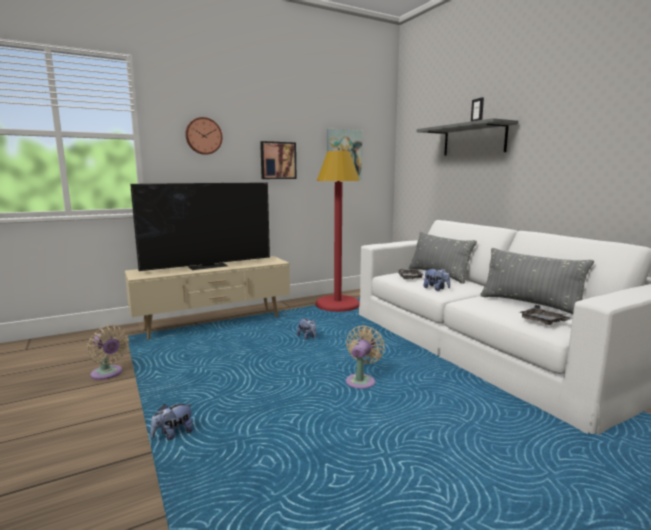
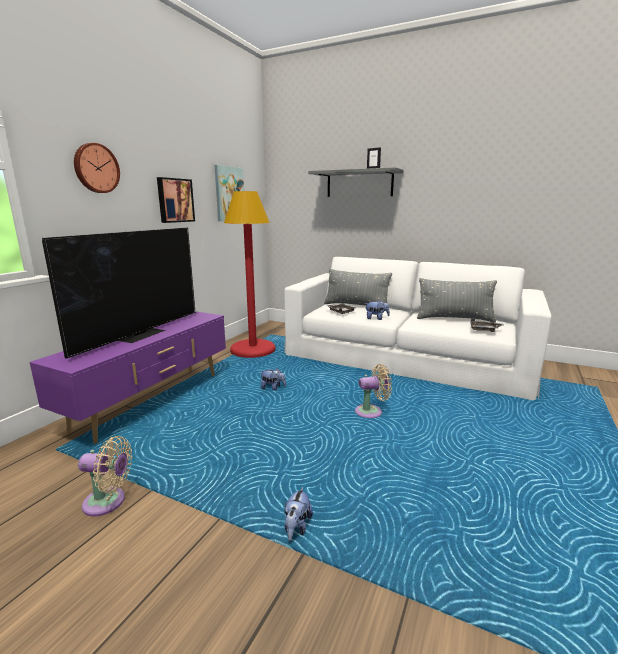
camera: 35 degrees left, 5 degrees up
(214, 323) = (153, 401): beige tv stand -> purple tv stand
(361, 380) = (371, 412): beige fan -> beige fan turned 90 degrees clockwise

